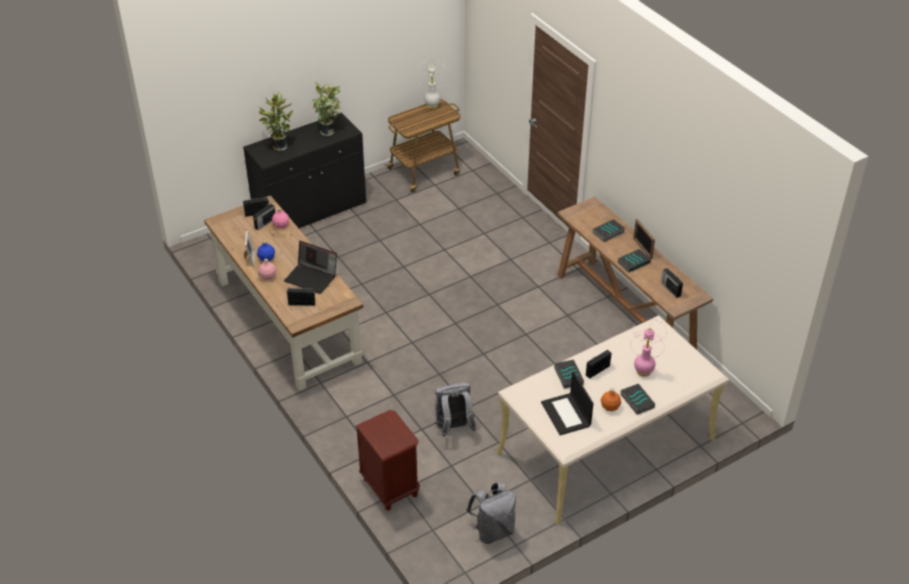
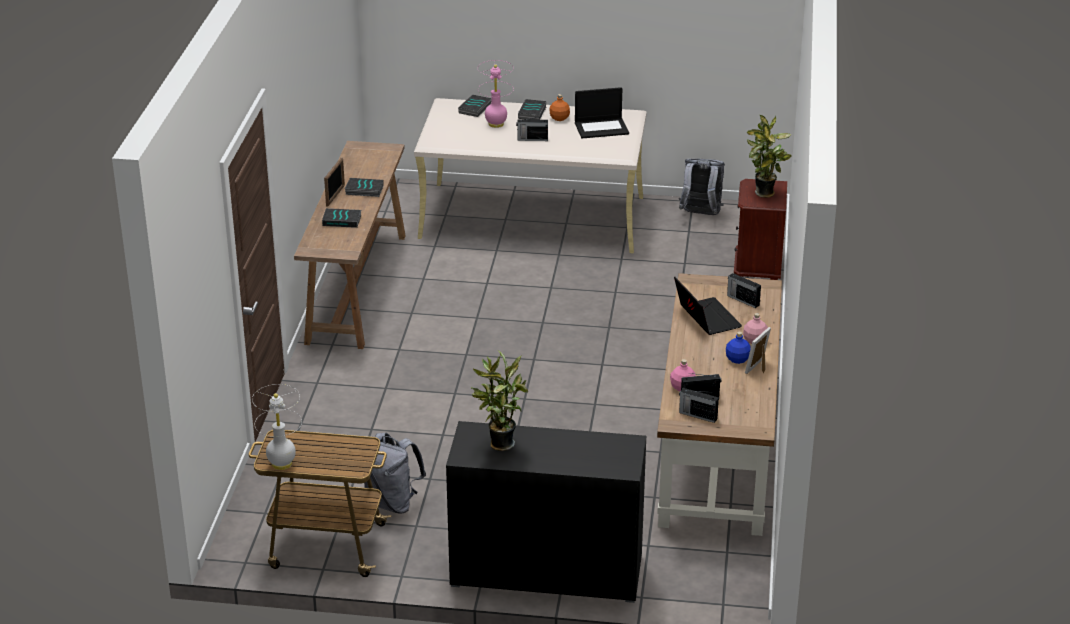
camera: 140 degrees left, 10 degrees down
(279, 146) = (590, 456): potted plant -> potted plant (765, 194)
(453, 428) = (649, 284): grey backpack -> grey backpack (392, 502)
(566, 414) = (602, 128): laptop -> laptop turned 60 degrees clockwise
(567, 376) = (563, 146): book -> book (475, 109)
(670, 289) = (370, 160): radio -> none

